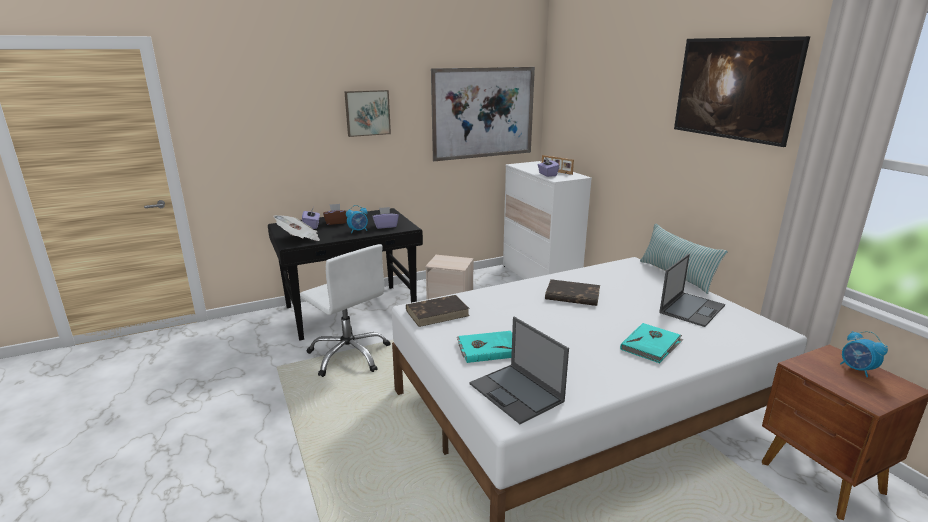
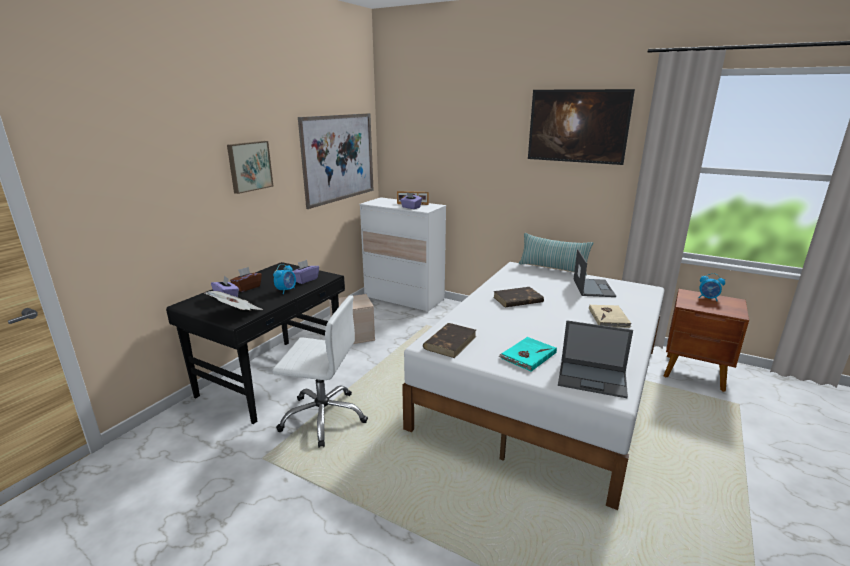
camera: 35 degrees left, 0 degrees up
(651, 345) = (609, 318): turquoise book -> beige book

